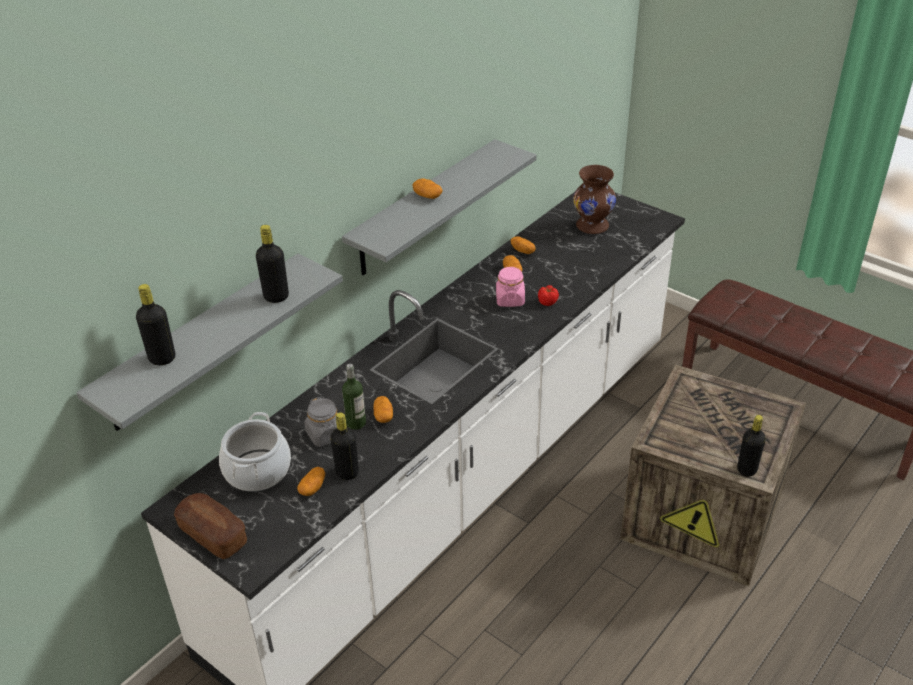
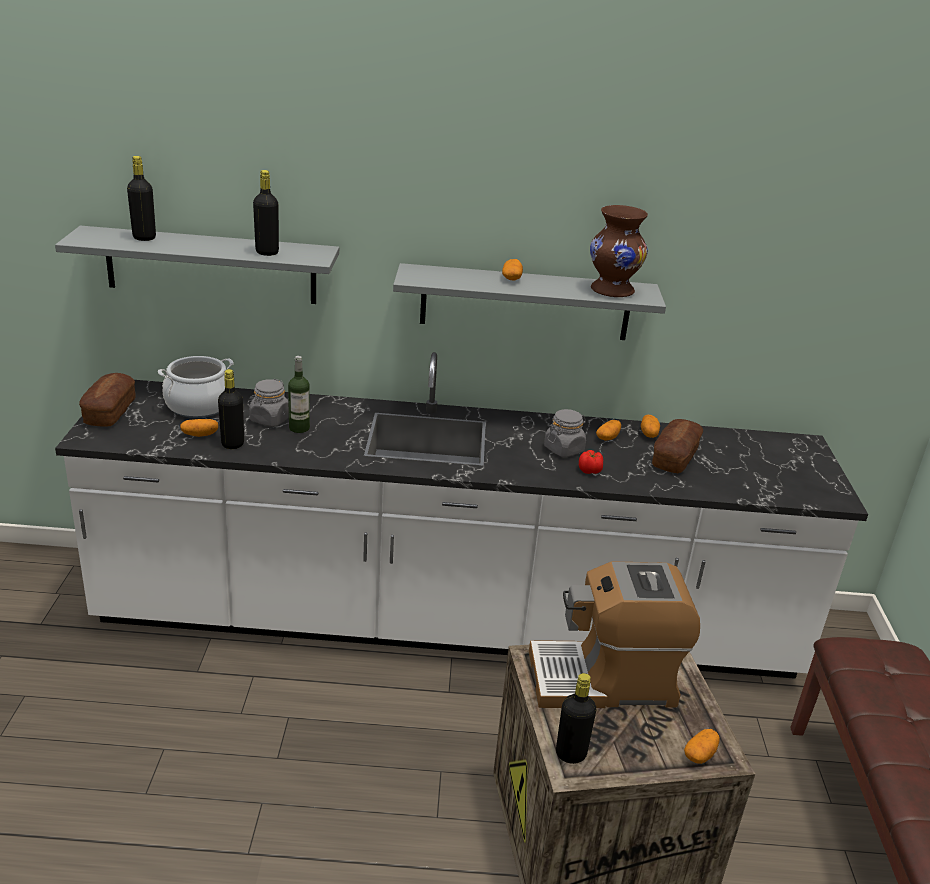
camera: 50 degrees right, 10 degrees down
(383, 416) = (322, 437): potato -> potato (700, 754)
(510, 299) = (564, 449): pink jar -> grey jar
(562, 256) = (675, 457): none -> bread
(591, 225) = (752, 459): brown vase -> brown vase (612, 290)
(693, 420) = (604, 679): none -> coffee machine

